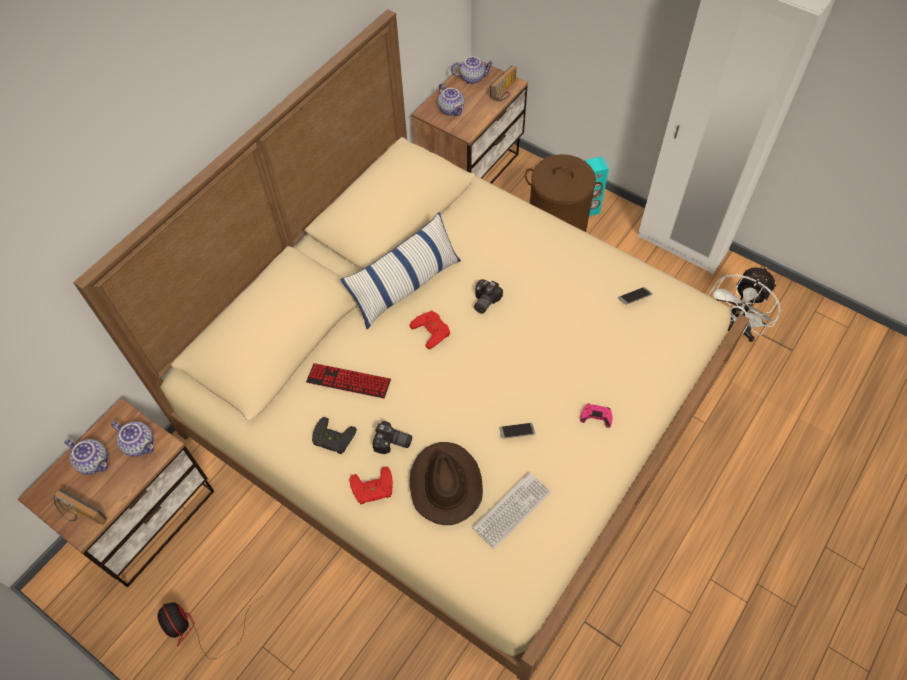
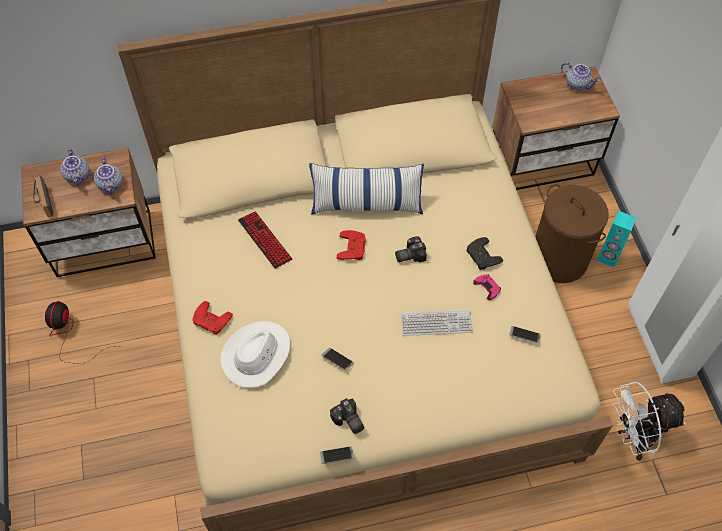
camera: 40 degrees right, 0 degrees up
(332, 439) = (218, 269): black game controller -> black game controller (481, 256)
(393, 443) = (251, 302): camera -> camera (348, 421)
(445, 484) = (256, 355): brown hat -> white hat
(452, 109) = (535, 98): teapot -> none
(505, 91) = (592, 111): radio -> none
(511, 510) = (280, 408): keyboard -> keyboard (436, 323)
(595, 510) = (336, 456): none -> phone
(596, 416) = (403, 395): pink game controller -> pink game controller (487, 287)

